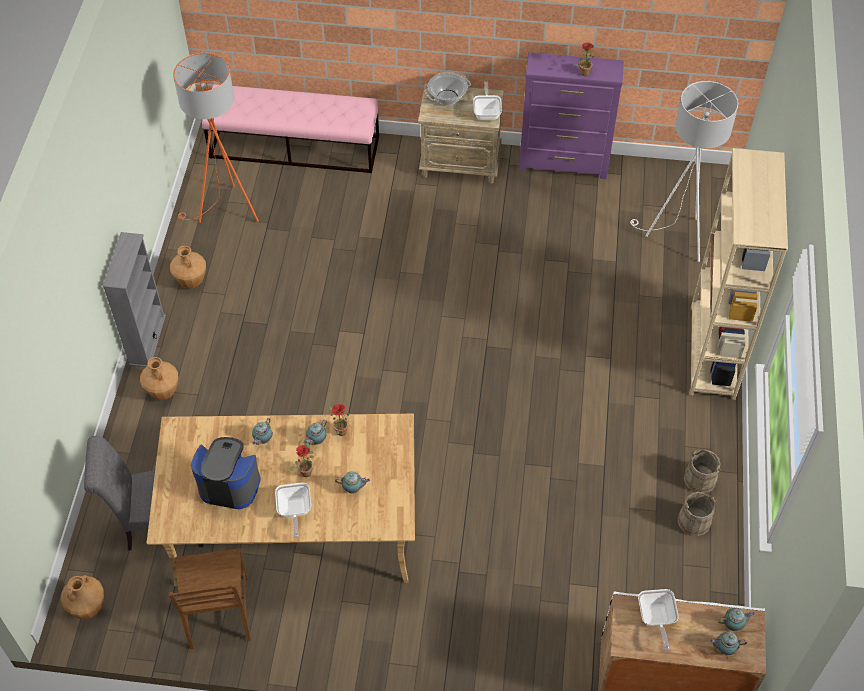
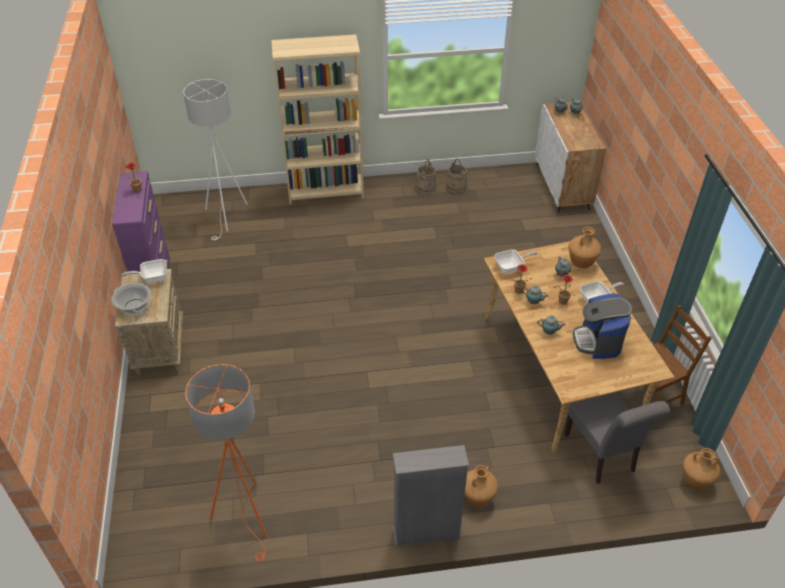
camera: 105 degrees left, 10 degrees down
(191, 281) = (345, 518): brown vase -> brown vase (581, 263)
(295, 147) = (147, 480): pink bench -> none
(656, 619) = (573, 136): frying pan -> frying pan (511, 268)

